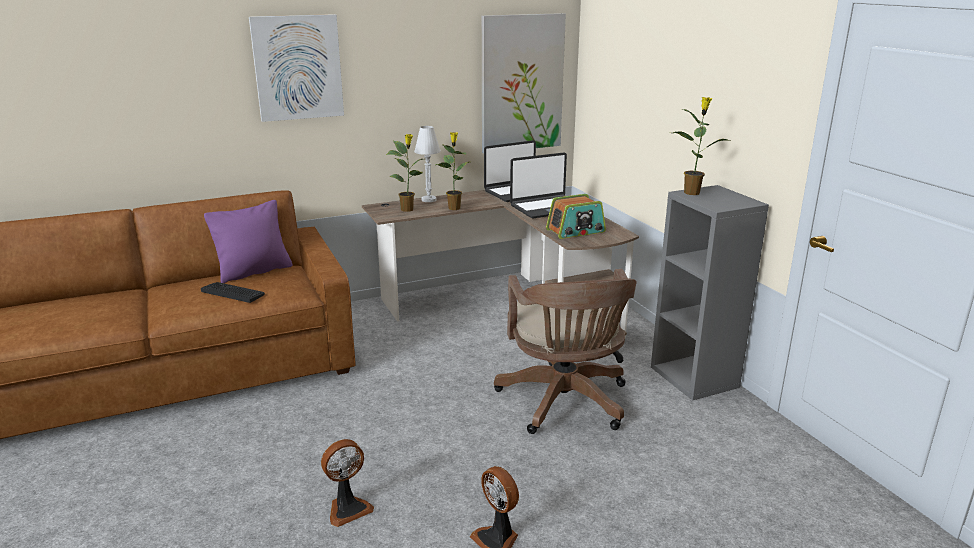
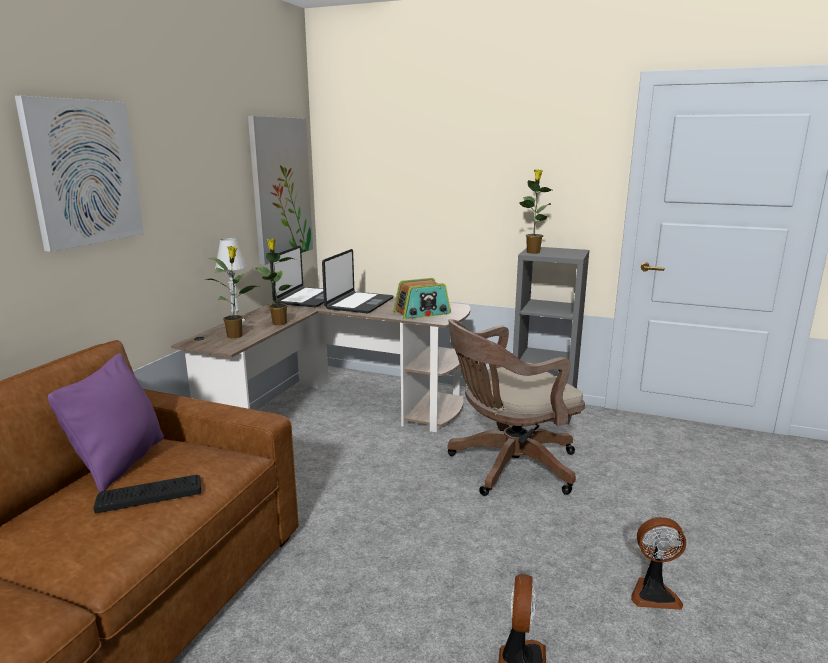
camera: 45 degrees left, 5 degrees down
(565, 404) = (508, 466): brown office chair -> brown office chair turned 120 degrees clockwise
(576, 231) = (422, 313): radio -> radio turned 45 degrees clockwise

